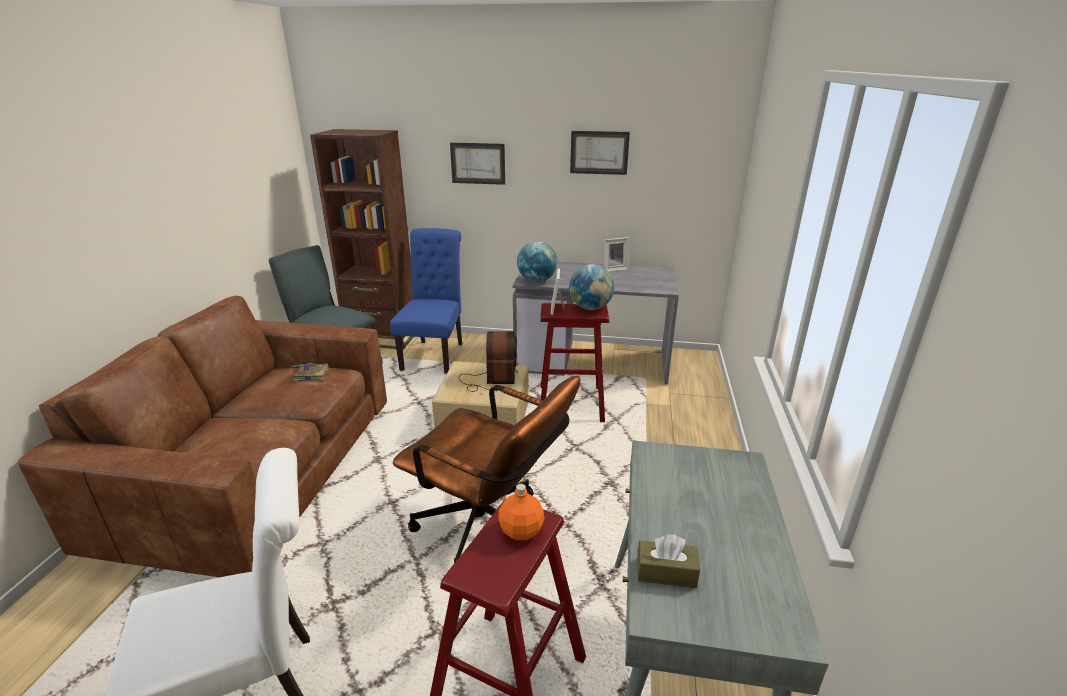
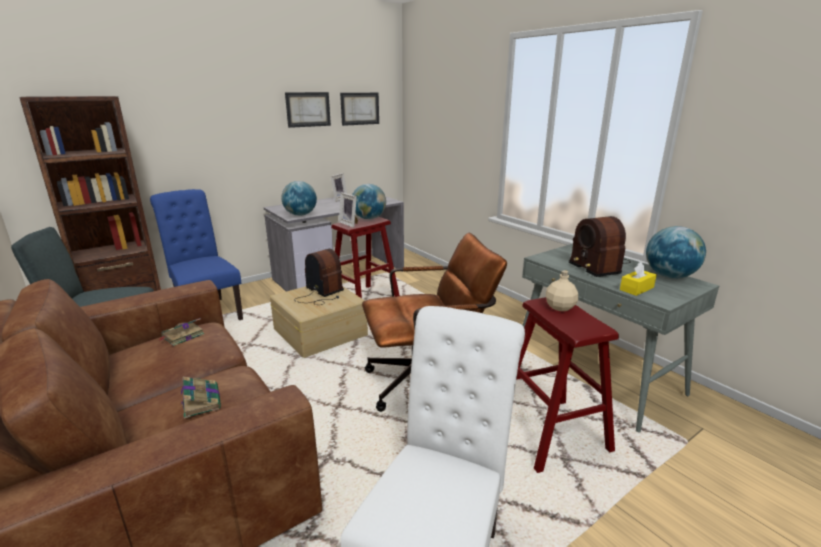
camera: 45 degrees left, 5 degrees down
(234, 438) = (201, 401): none -> book
(478, 163) = (204, 125): picture -> picture (360, 108)
(520, 531) = (560, 307): orange bottle -> beige bottle
(666, 572) = (636, 288): brown tissue box -> yellow tissue box
(703, 505) = (598, 265): none -> radio
(774, 590) = (669, 276): none -> globe

